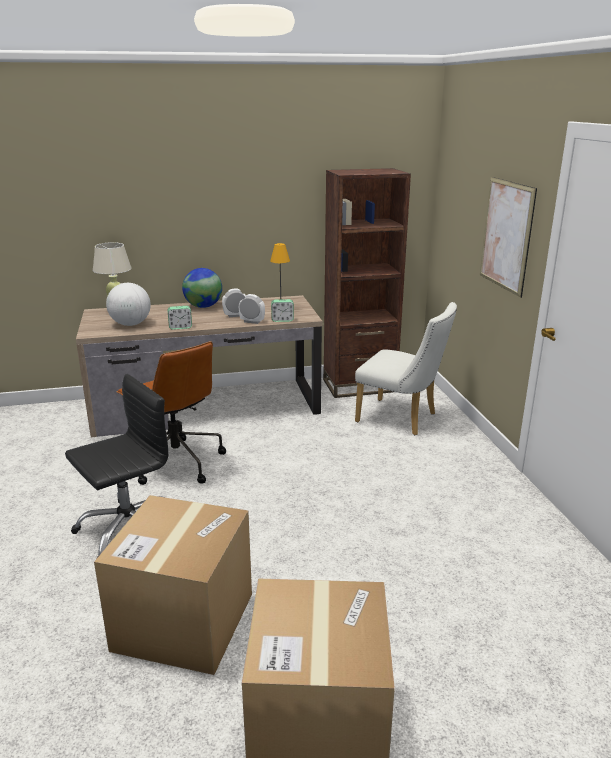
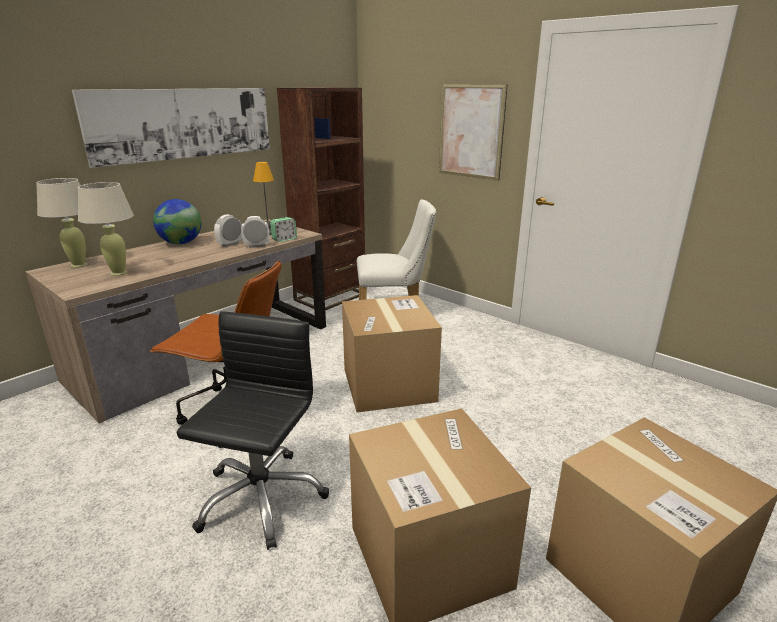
camera: 35 degrees left, 0 degrees up
(131, 324) = (119, 273): globe -> beige table lamp
(180, 327) = (186, 264): alarm clock -> none
(227, 202) = (184, 123): none -> picture
(312, 484) = (388, 385): none -> cardboard box

